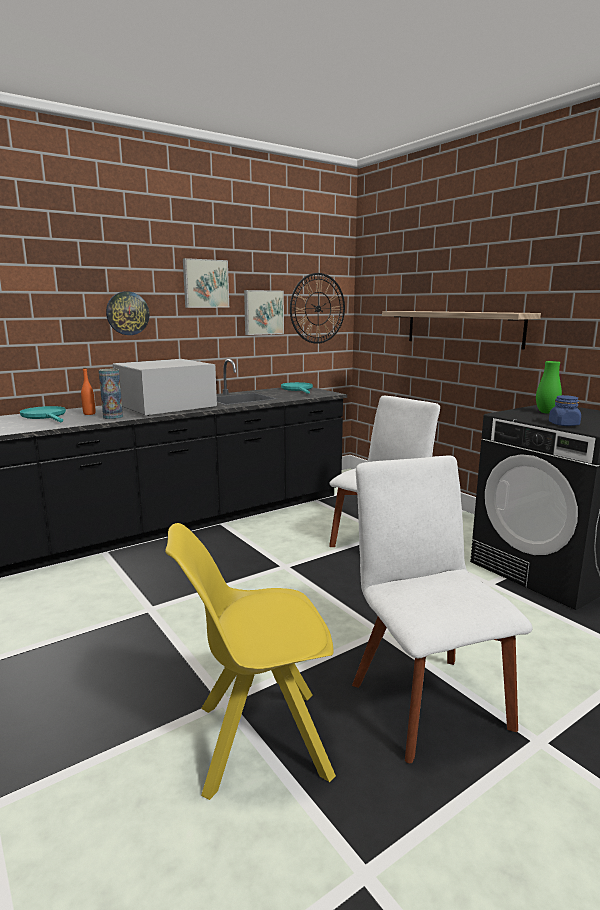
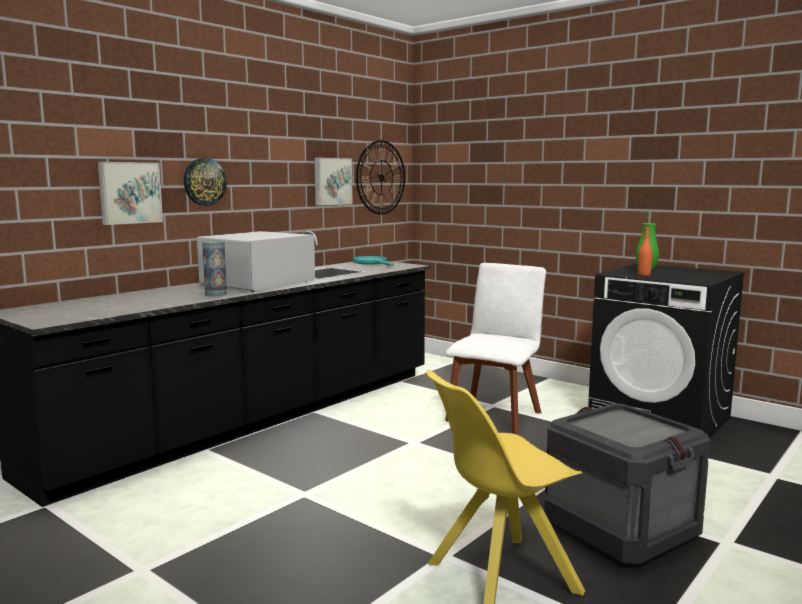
camera: 15 degrees left, 5 degrees down
(46, 416) = (135, 297): turquoise frying pan -> none
(89, 414) = (182, 293): orange bottle -> orange bottle (644, 275)
(205, 283) = (278, 150): picture -> picture (129, 192)
(426, 699) = (621, 528): white chair -> crate
(462, 328) = (542, 196): shelf -> none
(564, 424) = (672, 278): blue jar -> none

